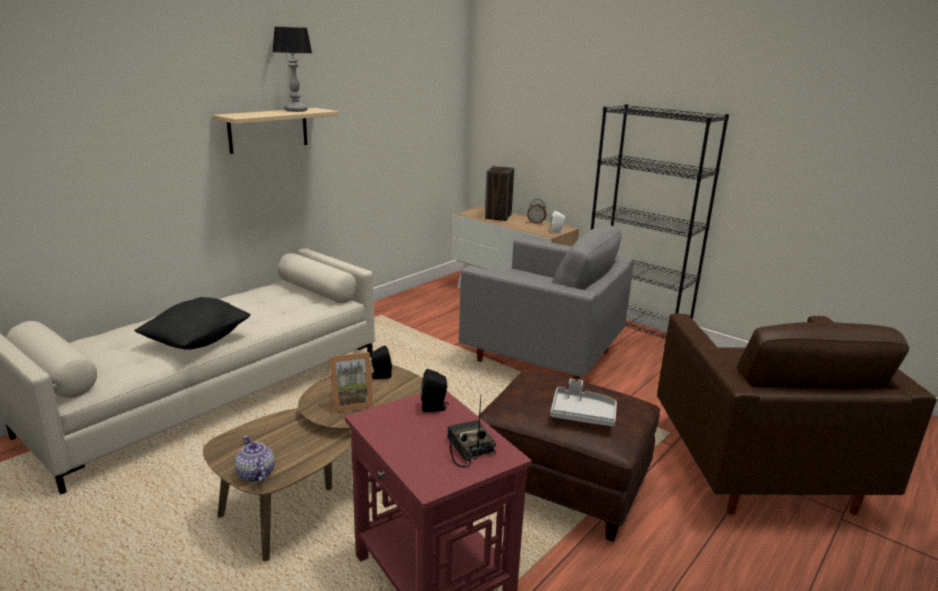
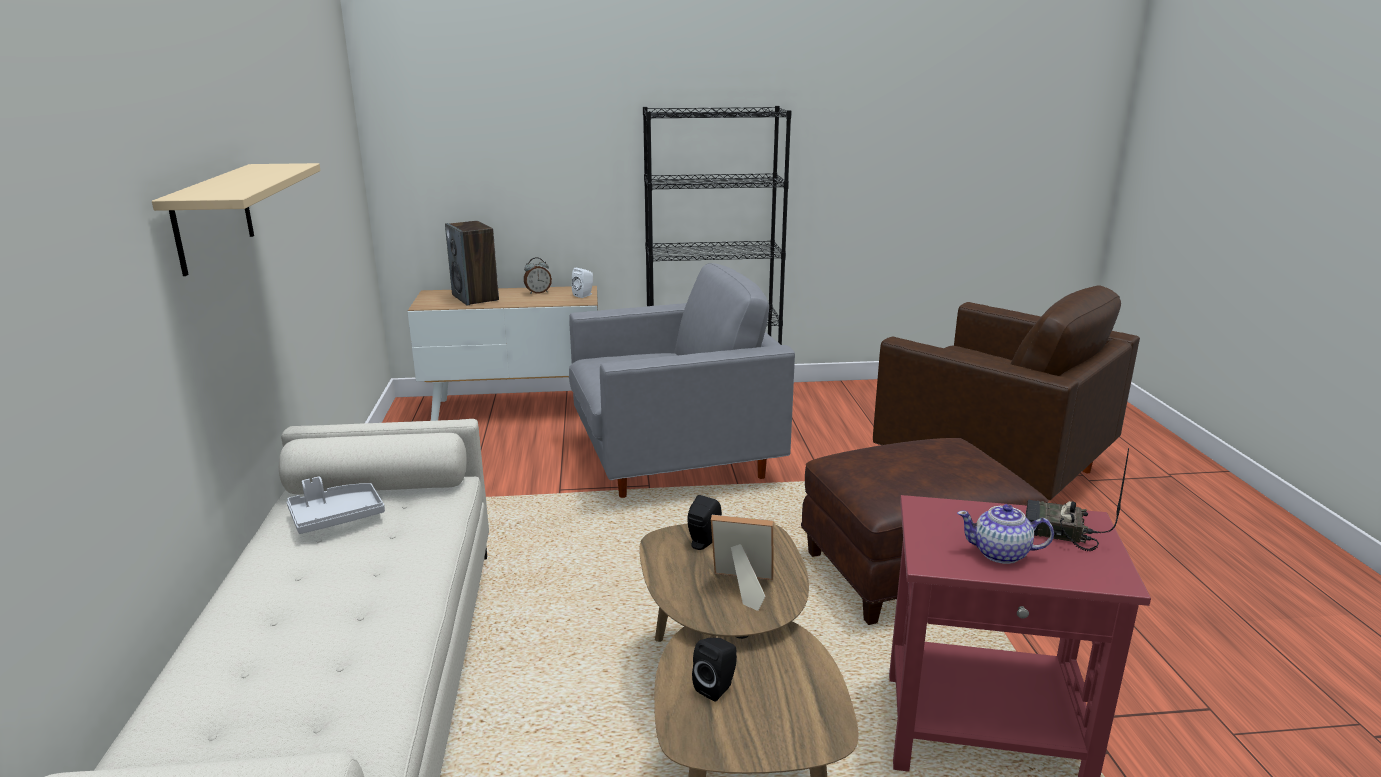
camera: 45 degrees left, 0 degrees up
(197, 341) = (367, 641): black pillow -> none
(255, 474) = (803, 736): teapot -> teapot (1001, 554)
(296, 110) = (257, 172): table lamp -> none
(351, 402) = (741, 587): picture frame -> picture frame turned 105 degrees counterclockwise
(435, 408) = (949, 516): black speaker -> black speaker (717, 687)
(582, 414) = (958, 471): grey tray -> grey tray (336, 517)

